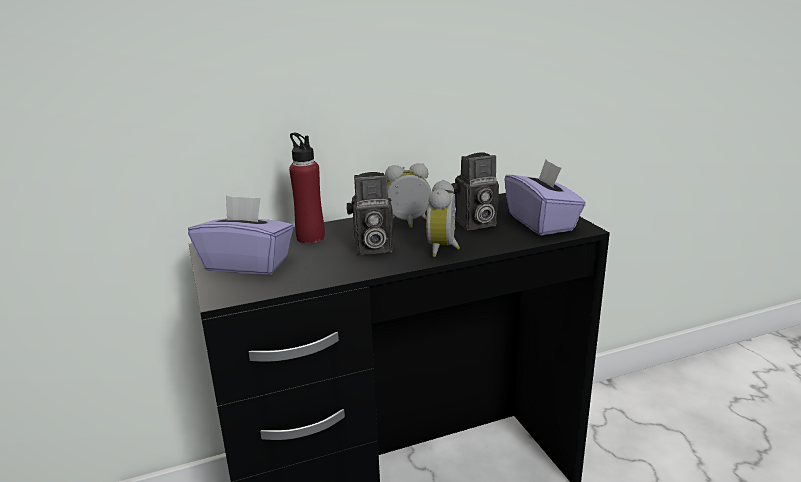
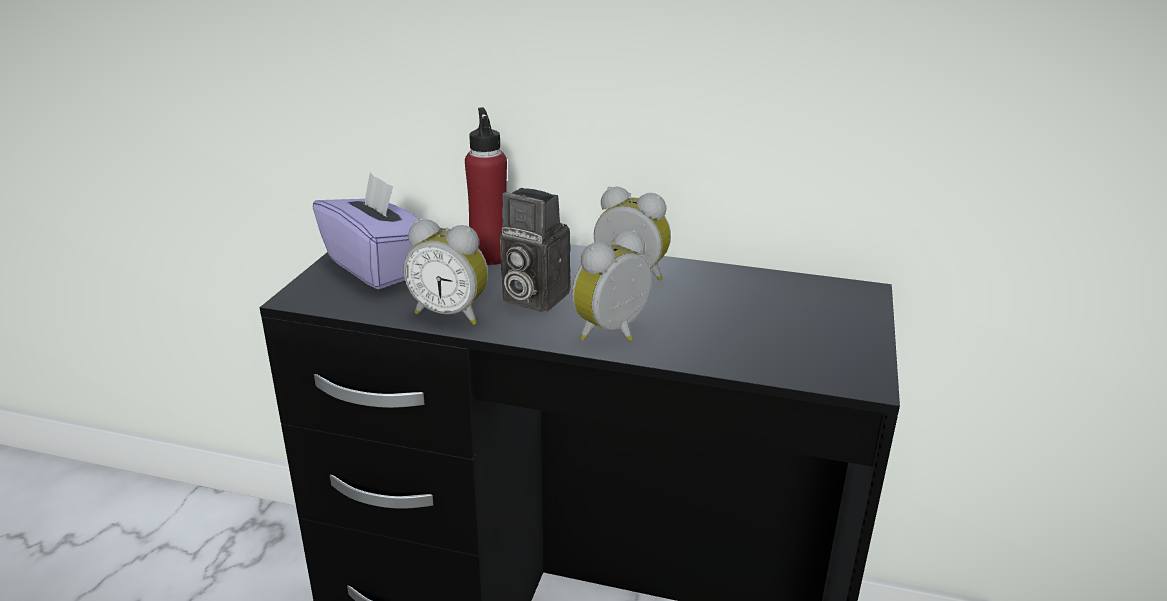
camera: 35 degrees right, 5 degrees up
(339, 271) = (451, 313): none -> alarm clock
(474, 224) = (712, 312): camera -> none
(541, 222) = (814, 347): purple tissue box -> none

